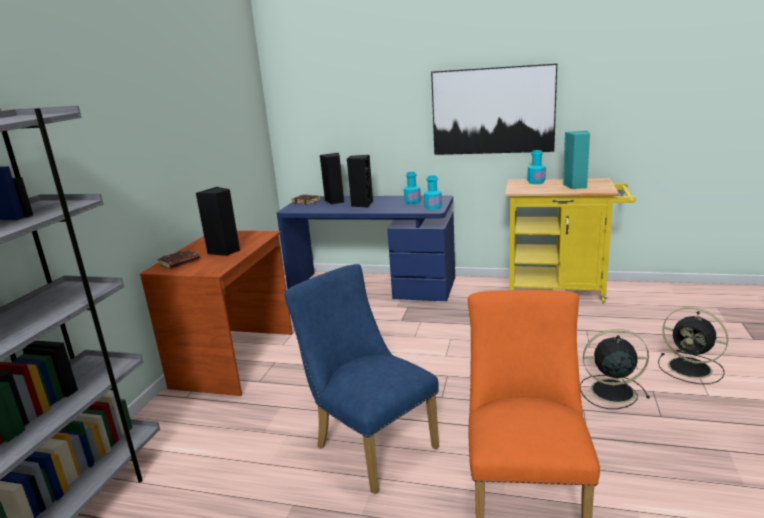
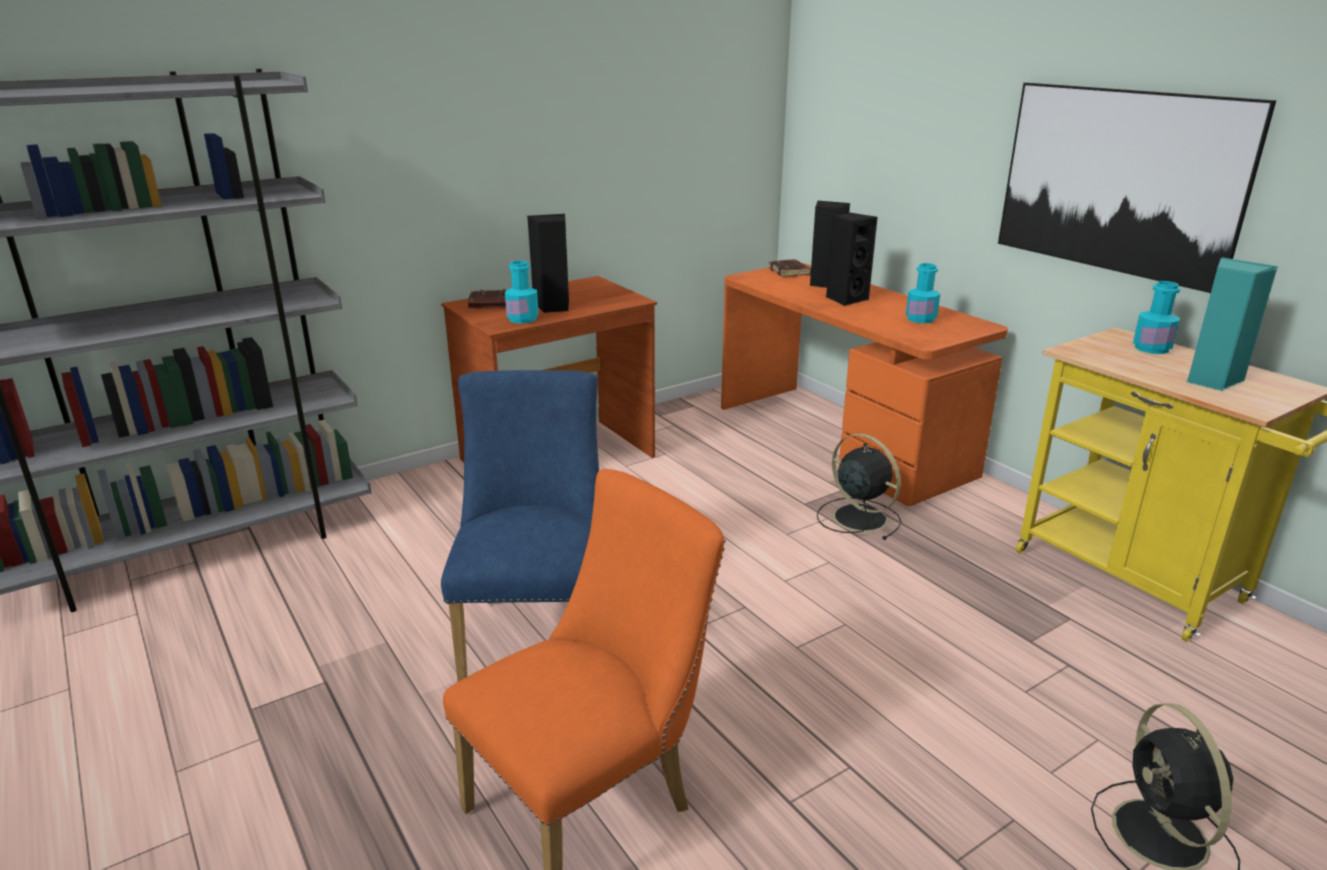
camera: 40 degrees right, 5 degrees up
(372, 286) = (841, 439): blue desk -> orange desk
(433, 207) = (931, 337): turquoise bottle -> turquoise bottle (522, 319)
(610, 391) = (938, 772): black fan -> black fan (857, 517)

